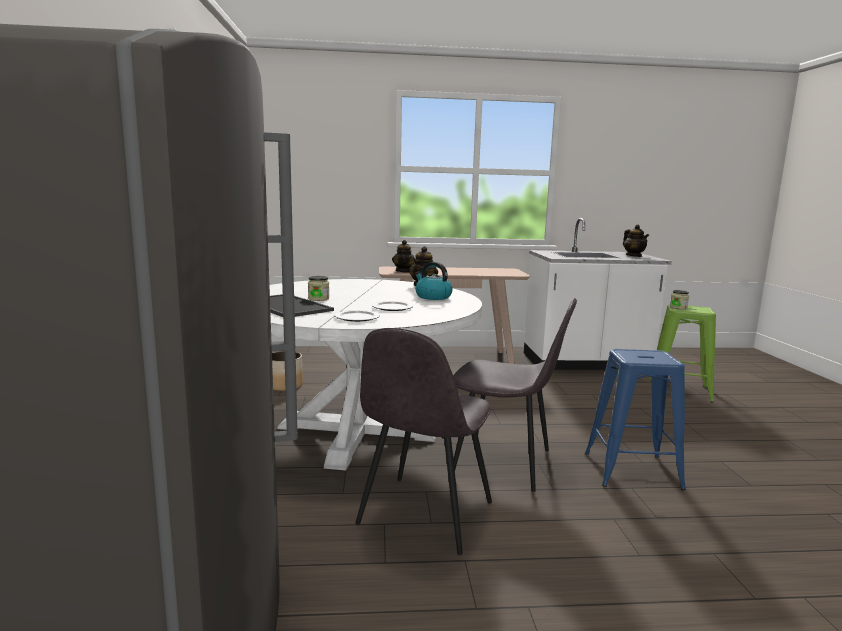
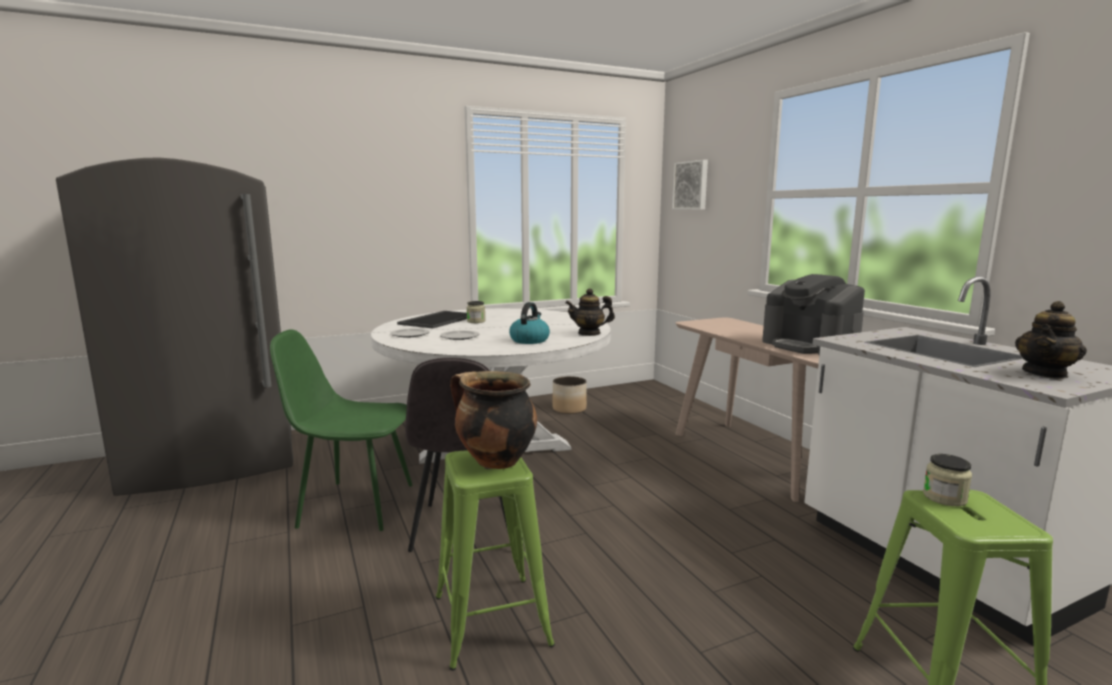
camera: 70 degrees right, 0 degrees up
(299, 155) = (691, 185): none -> picture
(403, 271) = (710, 325): teapot -> none
(424, 515) = (354, 505): grey chair -> green chair
(487, 271) = (810, 346): none -> coffee machine
(631, 470) = (491, 619): blue stool -> green stool
(642, 354) = (494, 461): none -> cooking pot

